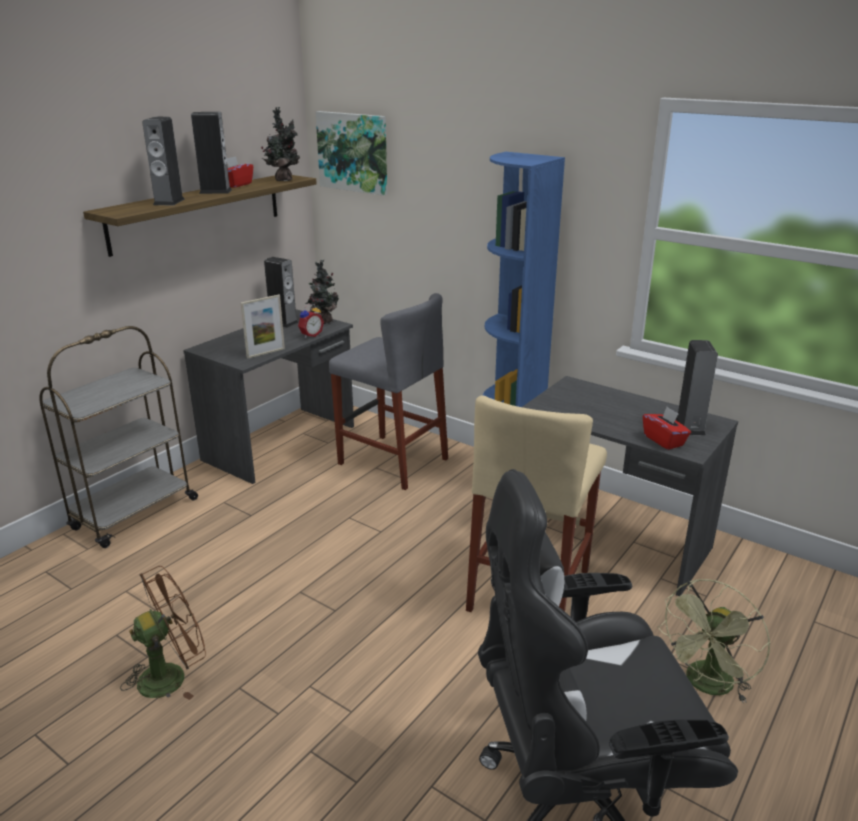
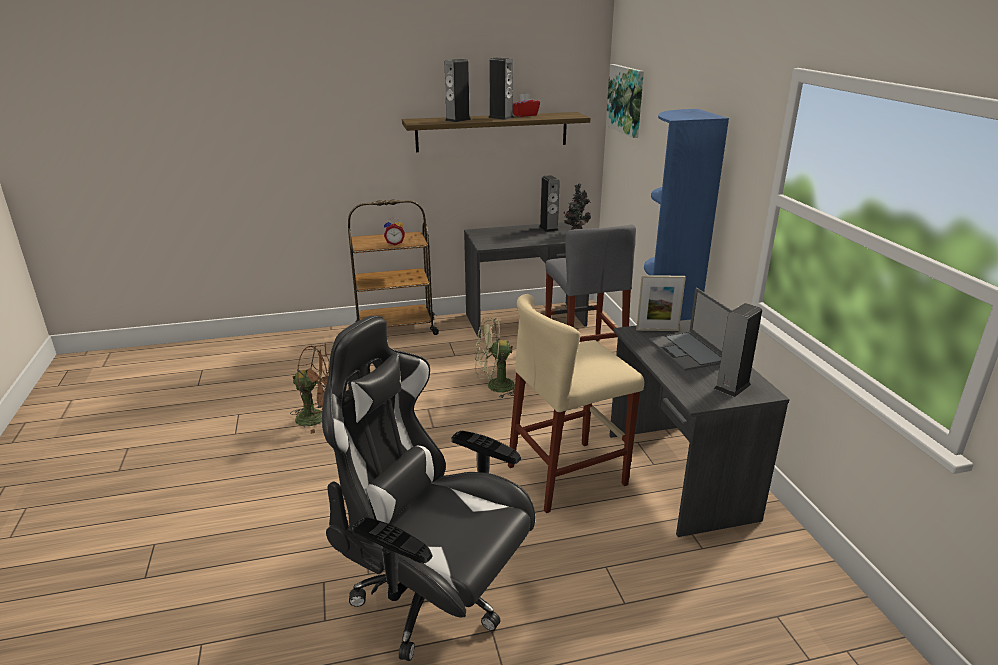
camera: 40 degrees right, 0 degrees up
(133, 515) = (396, 330): grey cart -> brown cart
(266, 353) = (507, 244): picture frame -> picture frame (657, 330)
(283, 180) = (564, 116): potted plant -> none
(310, 335) = (553, 240): alarm clock -> alarm clock (395, 243)
(611, 408) = (688, 351): none -> laptop
(664, 440) = (689, 386): red tissue box -> none
(706, 686) = (609, 598): green fan -> green fan (494, 387)

